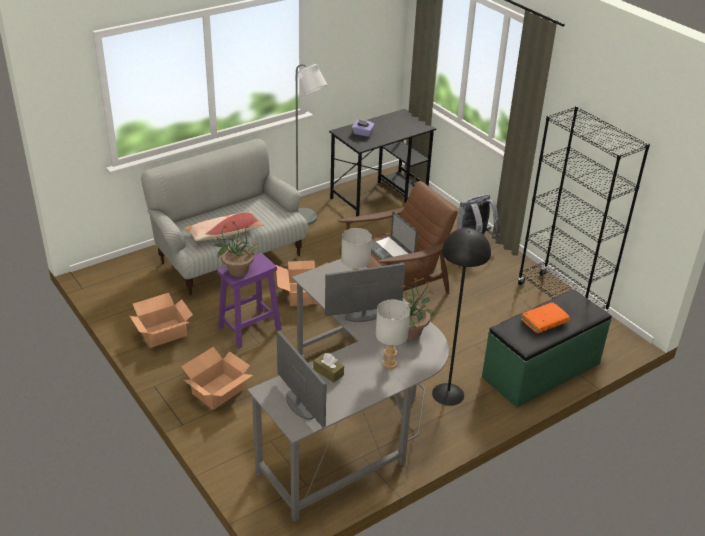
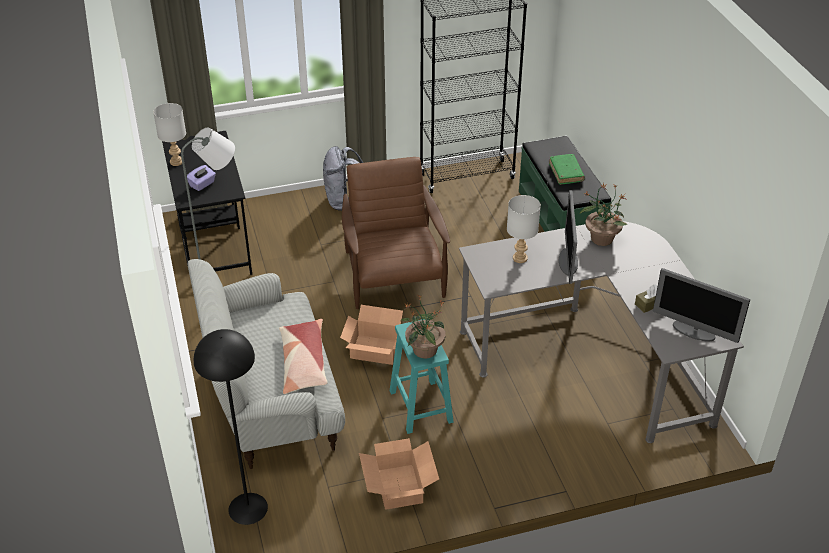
camera: 70 degrees left, 5 degrees up
(217, 391) = (520, 452): cardboard box -> none
(250, 328) = (420, 405): purple stool -> turquoise stool
(300, 405) = (694, 331): monitor -> monitor turned 135 degrees counterclockwise
(390, 251) = (401, 241): laptop -> none
(390, 364) = (646, 262): grey table lamp -> grey table lamp (177, 161)
(448, 394) = (574, 284): black floor lamp -> black floor lamp (247, 508)
(544, 321) = (566, 173): orange book -> green book

